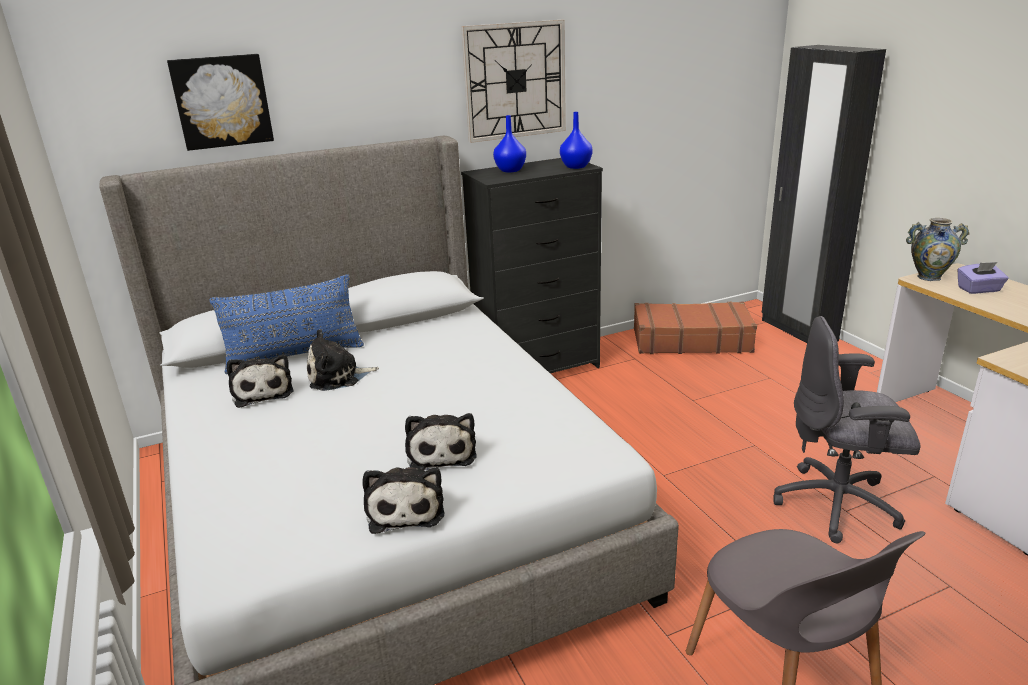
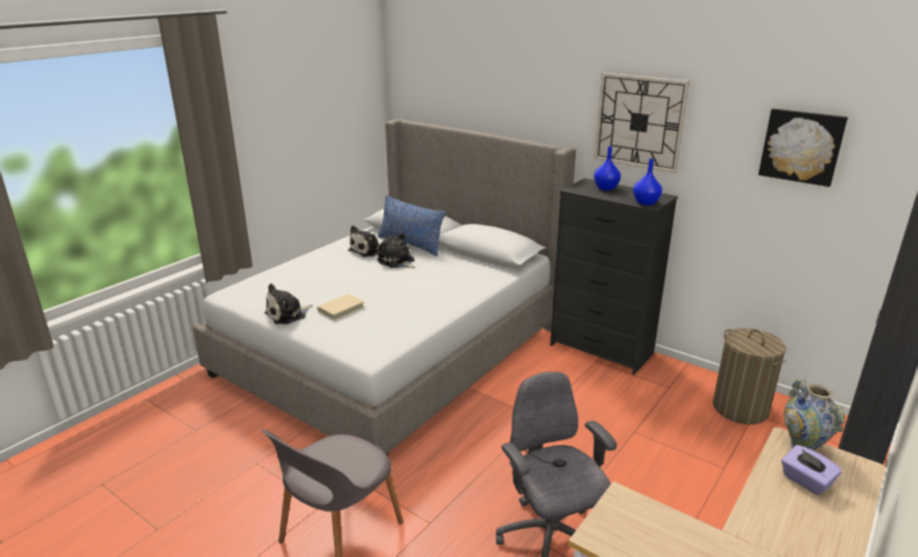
camera: 60 degrees right, 0 degrees up
(222, 101) = (456, 92): picture -> picture (801, 146)
(441, 453) = (341, 309): plush toy -> beige book
(691, 340) = (740, 408): brown suitcase -> laundry basket

